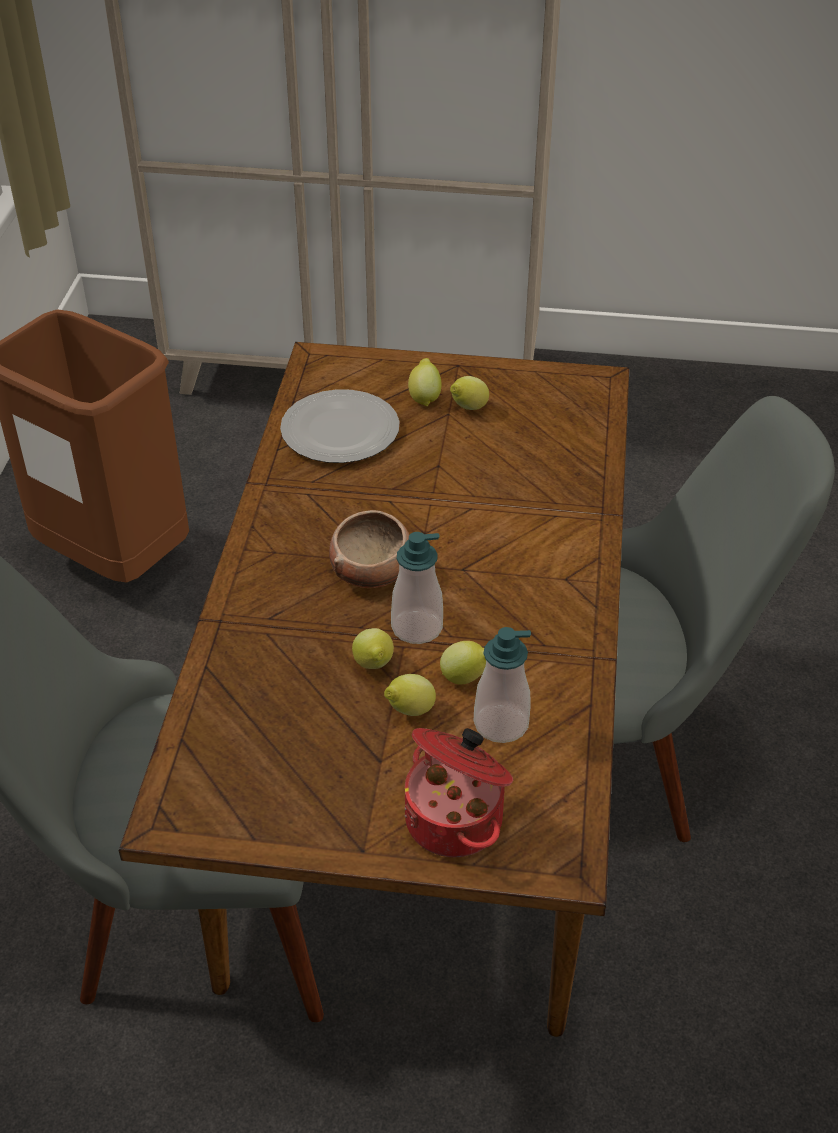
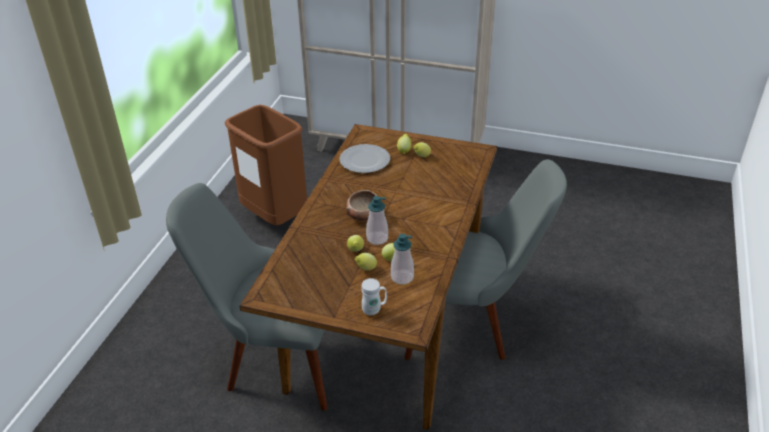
camera: 10 degrees right, 5 degrees down
(456, 819) = (374, 309): cooking pot -> white mug

